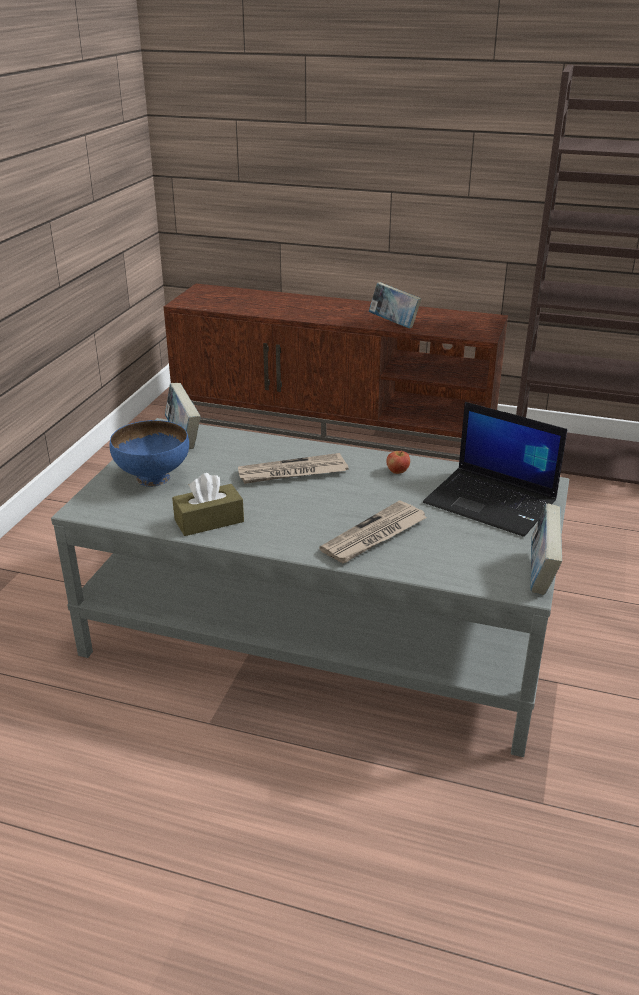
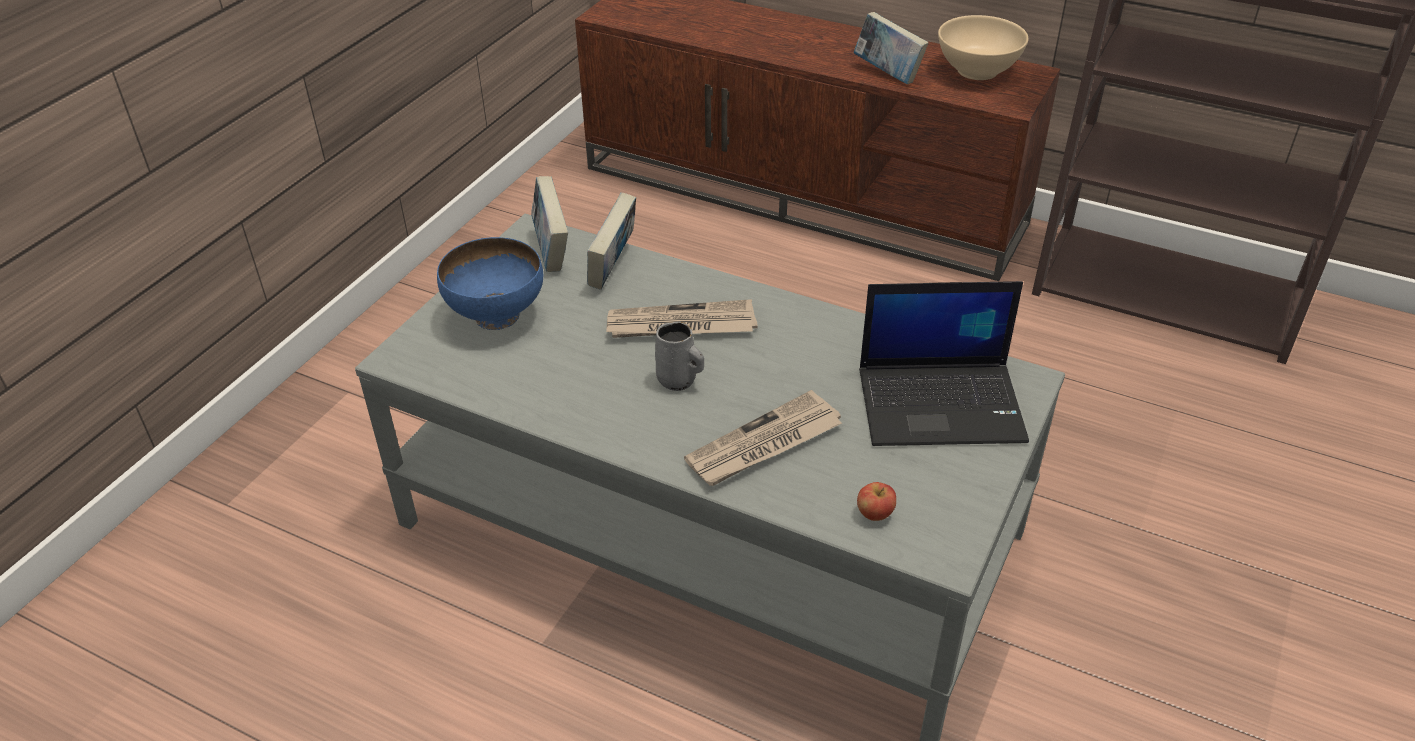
camera: 10 degrees right, 10 degrees up
(209, 521) = (552, 395): brown tissue box -> none
(300, 504) = (678, 381): none -> grey mug
(397, 471) = (825, 337): apple -> apple (874, 513)
(454, 319) = (978, 71): none -> beige bowl
(492, 502) = (942, 404): laptop -> laptop turned 45 degrees counterclockwise
(541, 575) = (974, 536): book -> book (613, 269)

